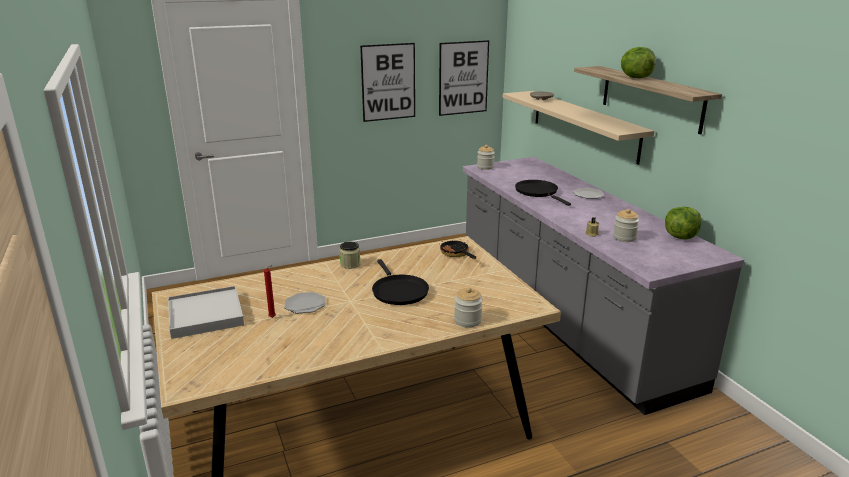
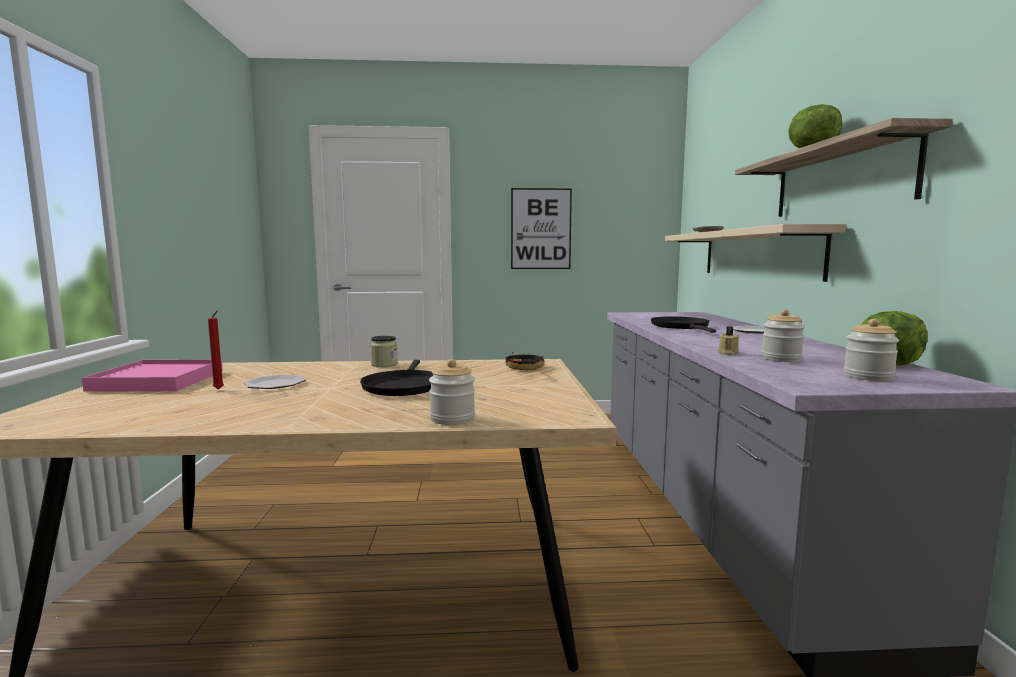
camera: 20 degrees right, 15 degrees down
(205, 315) = (158, 380): white tray -> pink tray
(463, 78) = (629, 231): picture -> none
(485, 167) = (633, 313): jar -> jar (868, 377)

